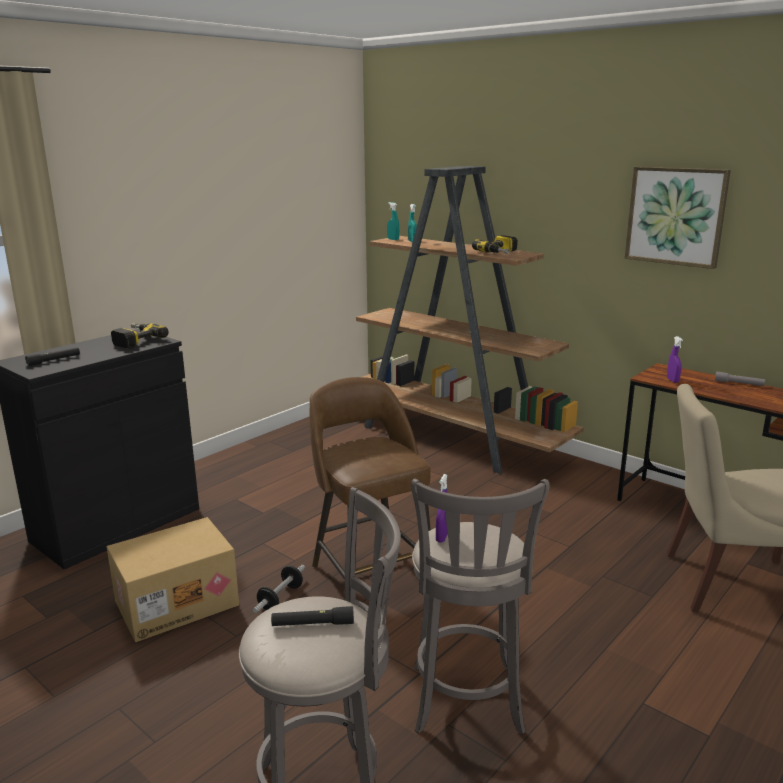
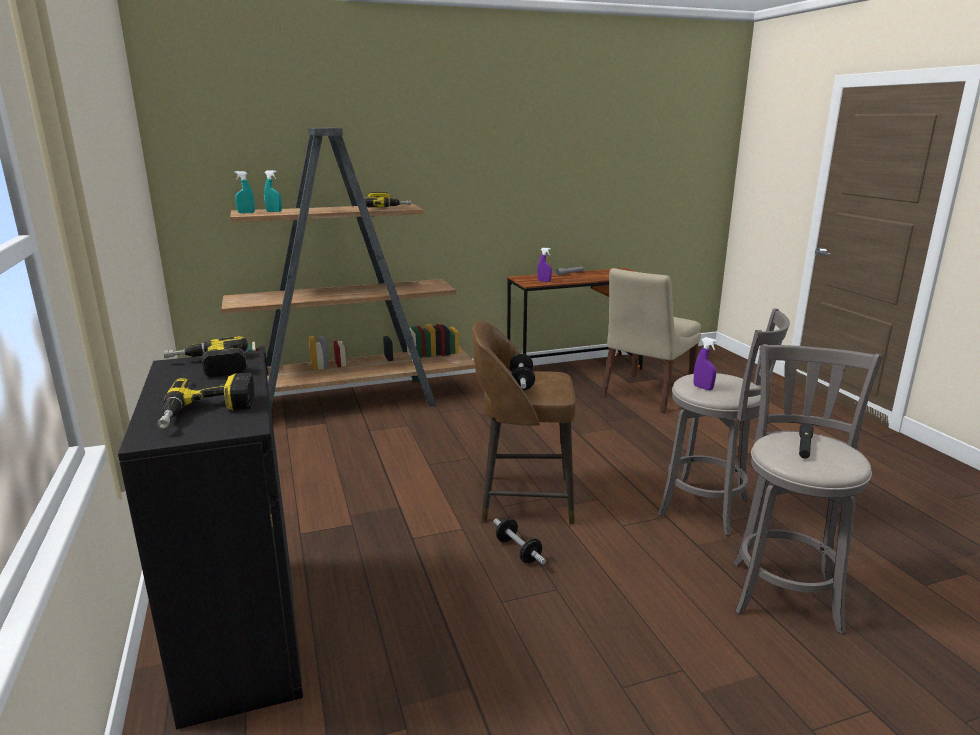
camera: 60 degrees left, 0 degrees up
(54, 360) = (208, 413): black flashlight -> power drill
(177, 602) = (468, 614): cardboard box -> none
(361, 451) = (521, 382): none -> dumbbell
(675, 216) = (506, 160): picture -> none

